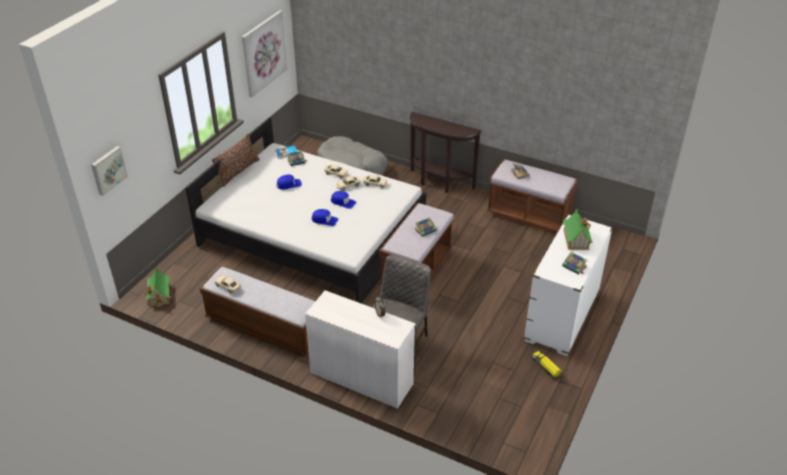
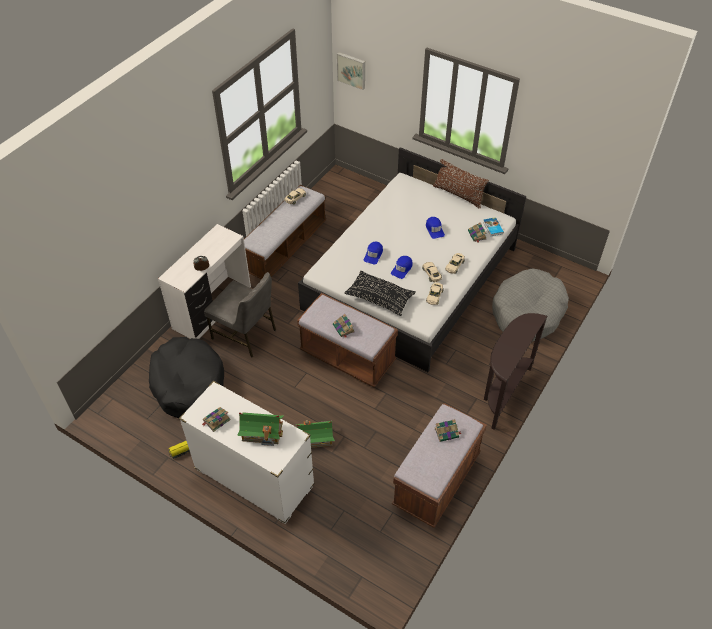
camera: 95 degrees right, 10 degrees up
(159, 295) = (335, 184): toy house -> toy house (315, 438)
(264, 53) = (570, 146): picture -> none
(381, 214) = (379, 298): none -> black pillow
(470, 380) = (188, 384): none -> black dog bed

